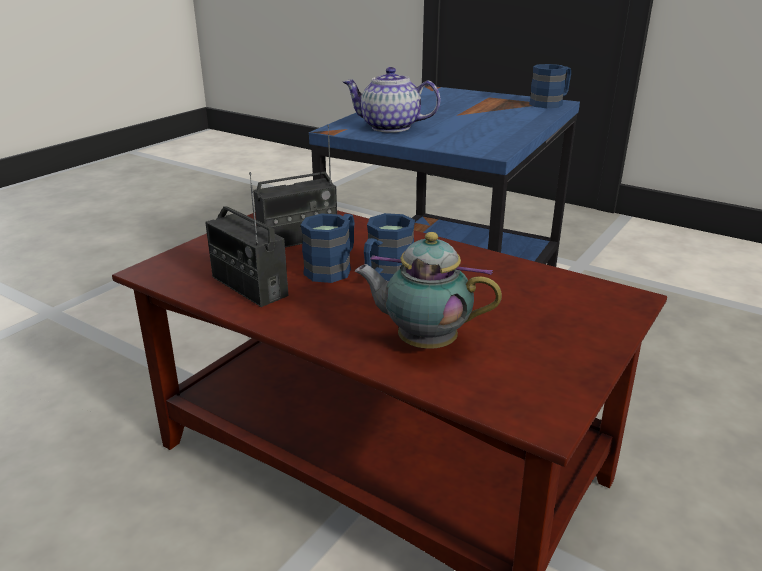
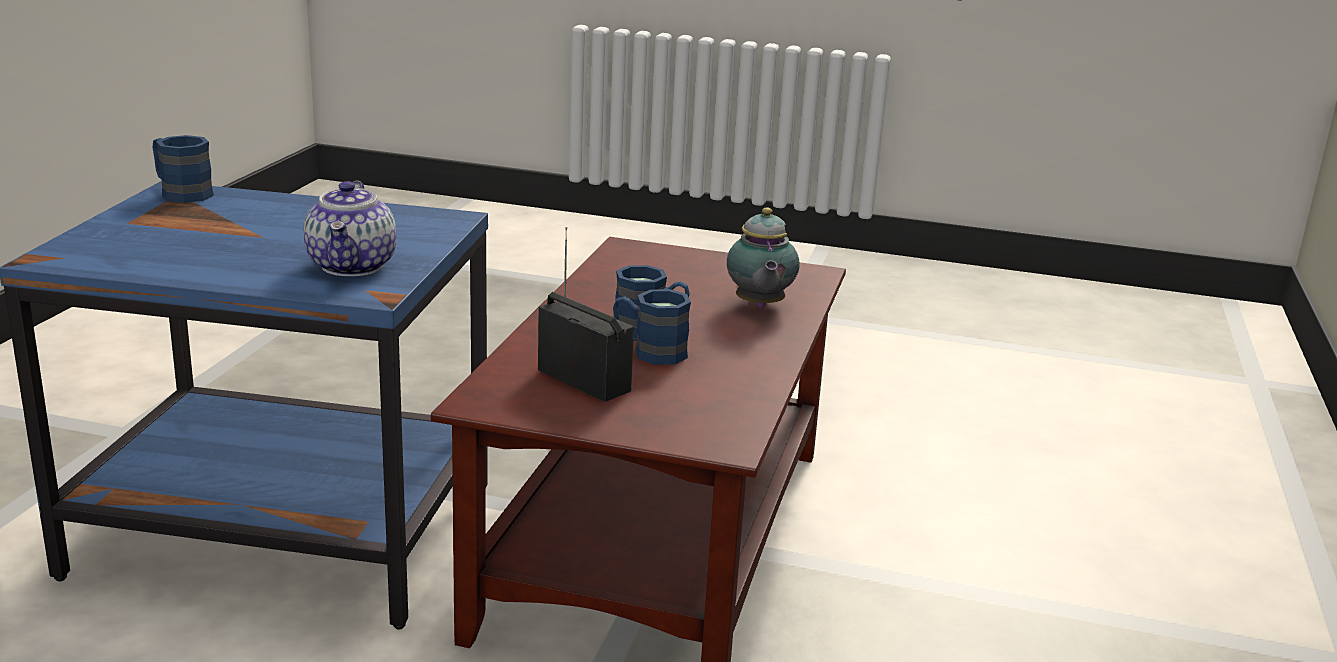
camera: 110 degrees left, 5 degrees down
(249, 286) = (723, 385): radio -> none

